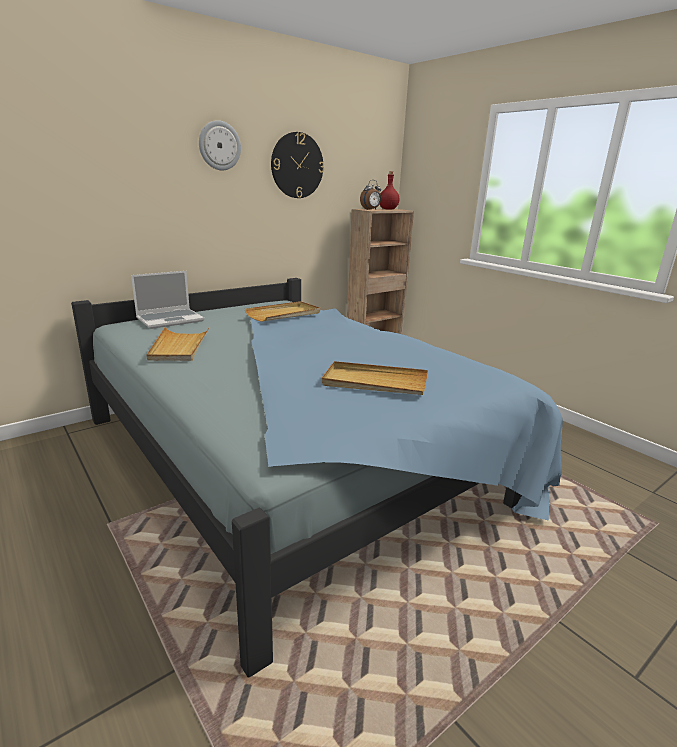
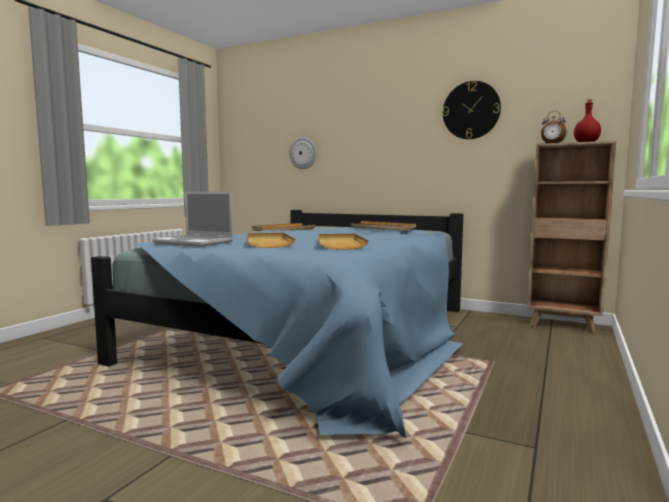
camera: 65 degrees right, 15 degrees down
(170, 319) = (329, 226): laptop -> laptop (195, 242)
(219, 145) = (398, 104): wall clock -> wall clock (303, 153)
(416, 358) = (340, 244): none -> beige tray

